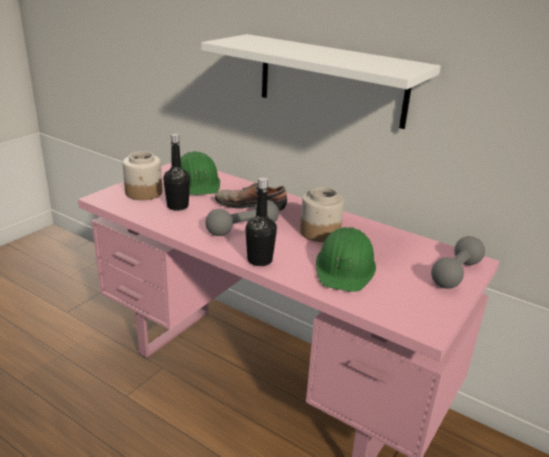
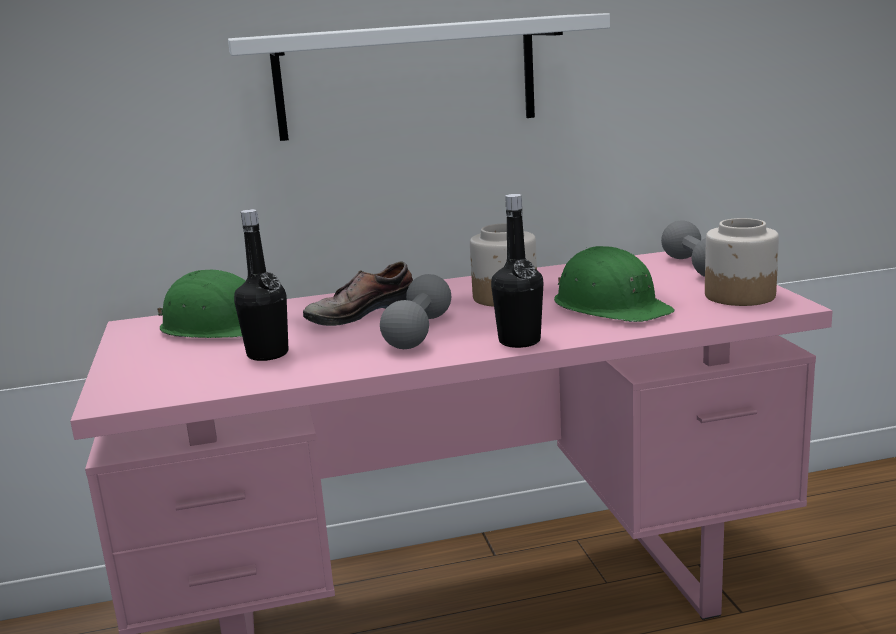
camera: 45 degrees left, 10 degrees down
(144, 193) = (170, 367): jar -> jar (740, 296)

